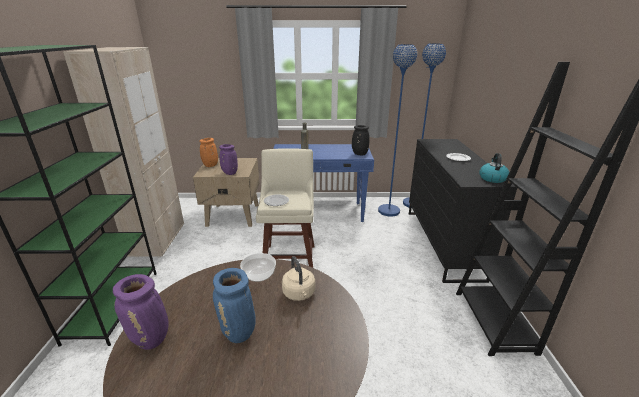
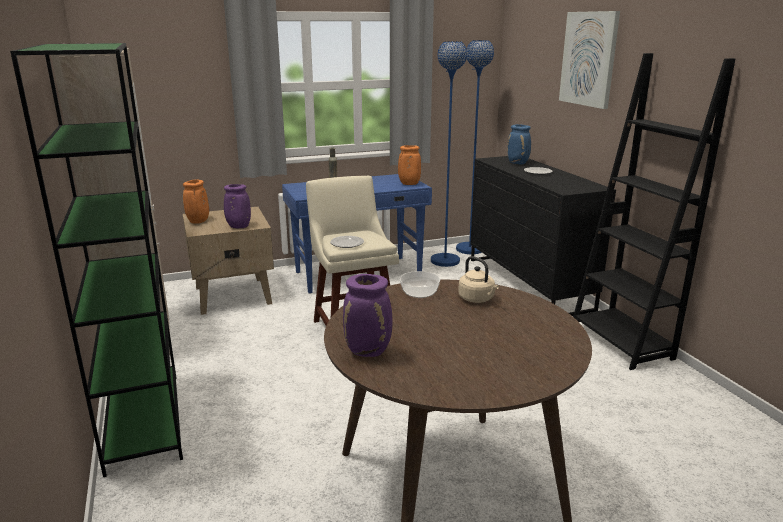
camera: 20 degrees left, 5 degrees down
(239, 333) = (451, 332): blue vase -> blue vase (518, 163)
(359, 154) = (408, 184): black vase -> orange vase
(492, 178) = (587, 185): kettle -> none
(515, 63) = (589, 59): none -> picture

